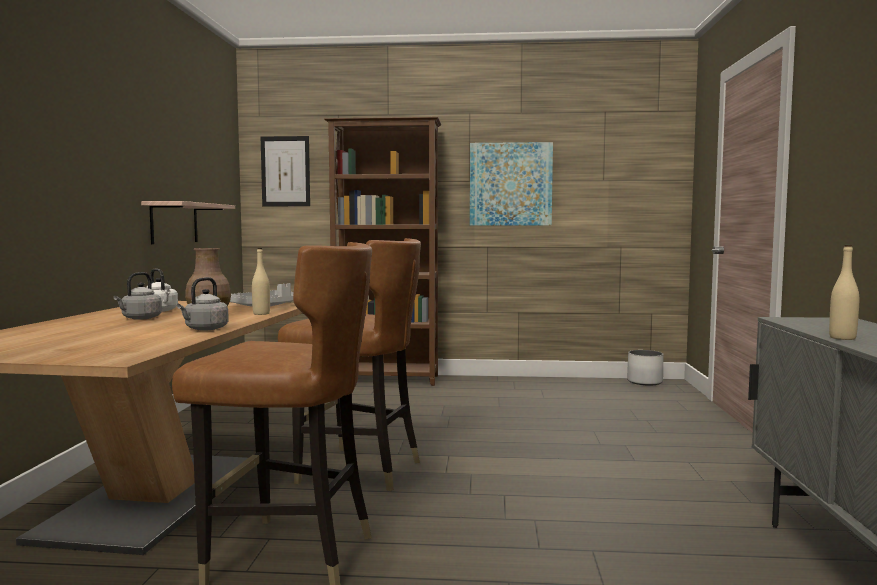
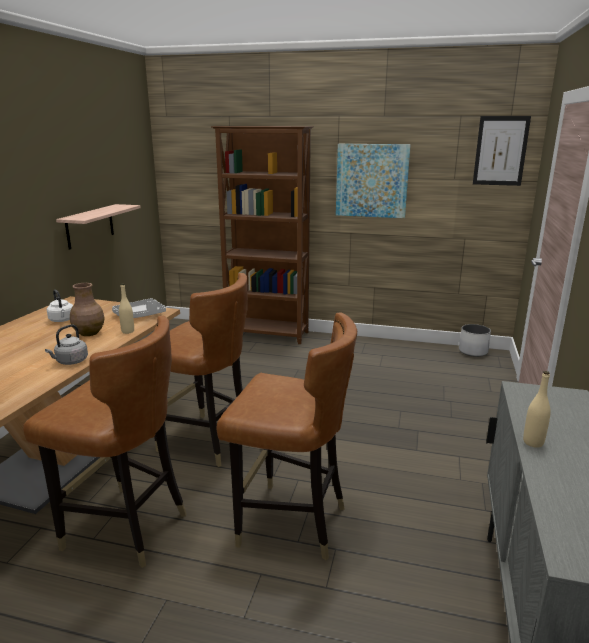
camera: 10 degrees right, 15 degrees up
(140, 318) = (39, 336): grey kettle -> none
(285, 171) = (189, 164): picture -> picture (500, 151)
(518, 532) = (290, 523): none -> brown chair

